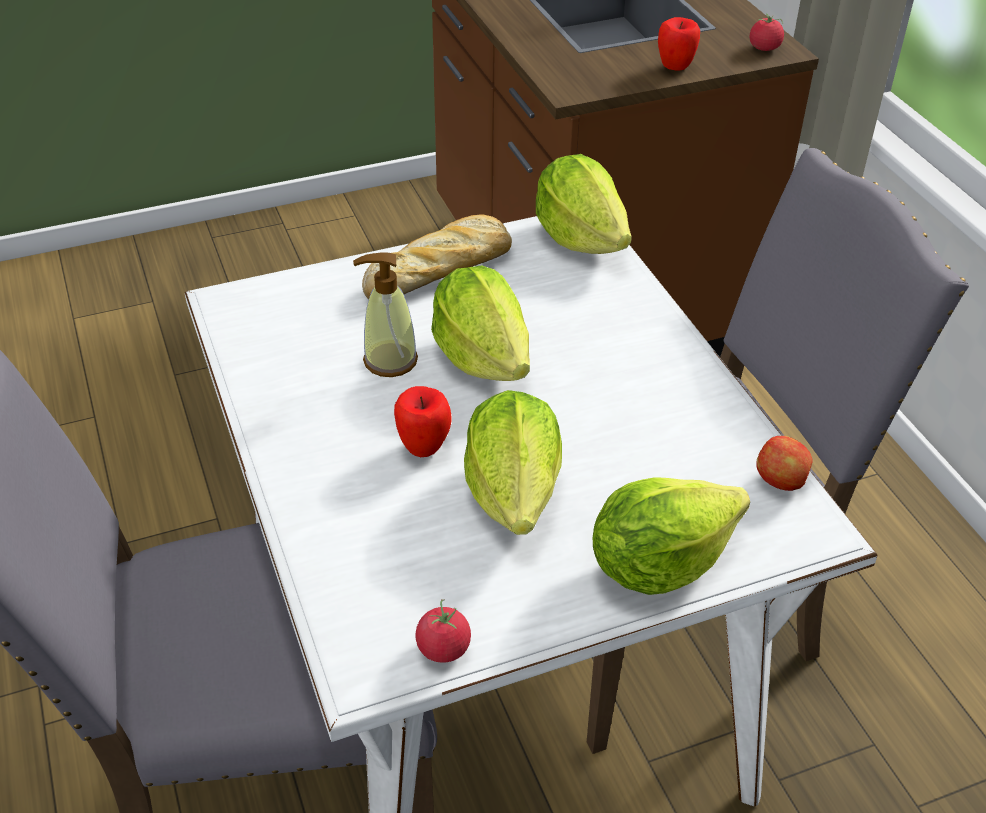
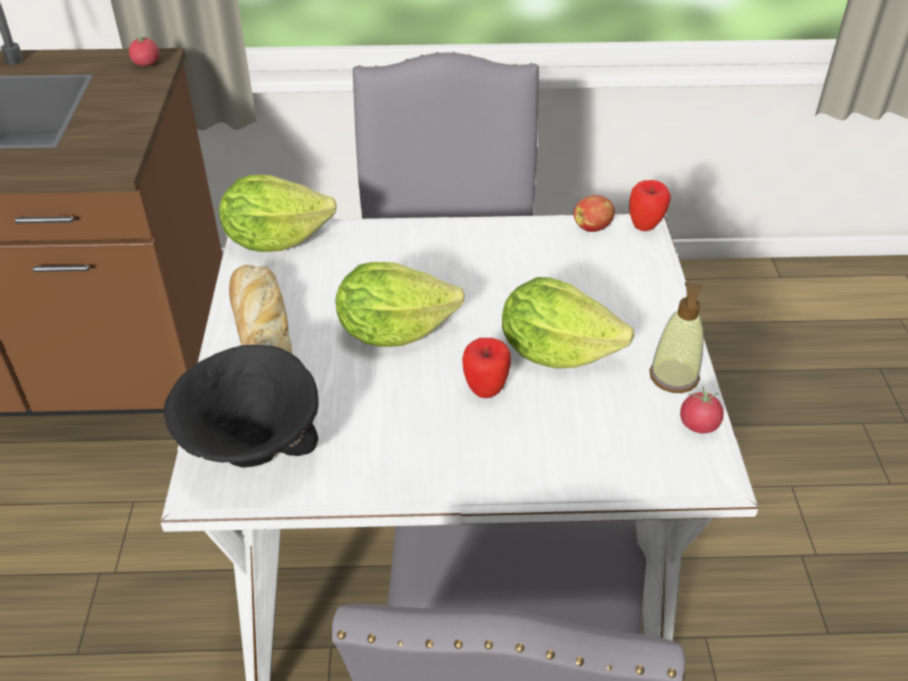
camera: 70 degrees left, 0 degrees up
(273, 314) = (251, 453): none -> black bowl
(390, 360) = (366, 386): soap dispenser -> soap dispenser (674, 377)
(659, 563) = (648, 300): lettuce -> none
(675, 68) = (132, 109): apple -> apple (645, 226)

